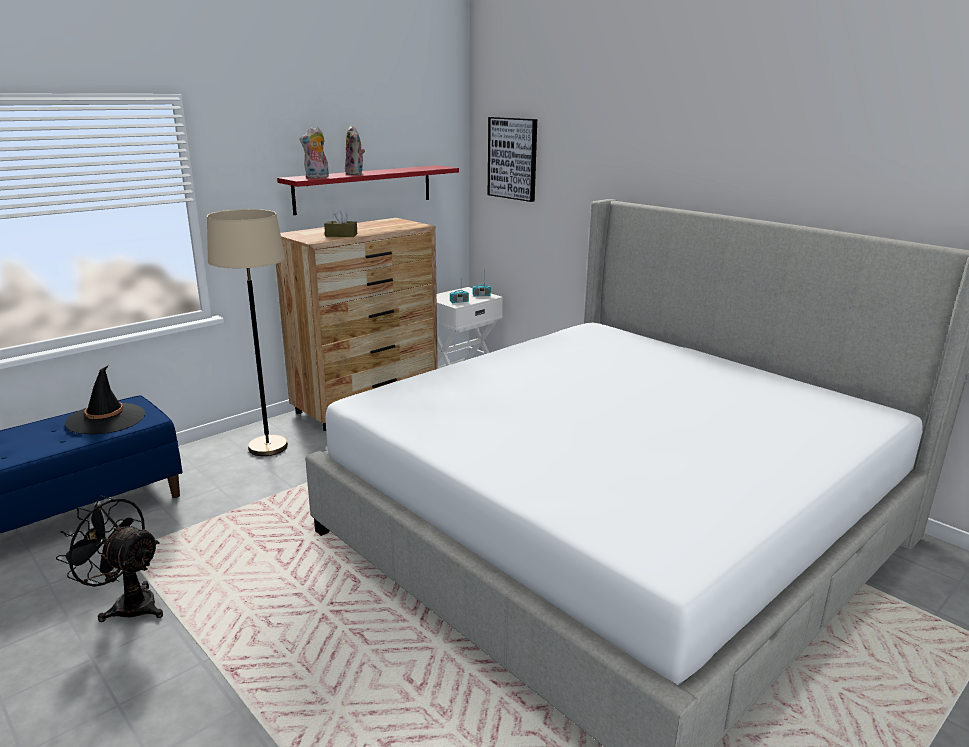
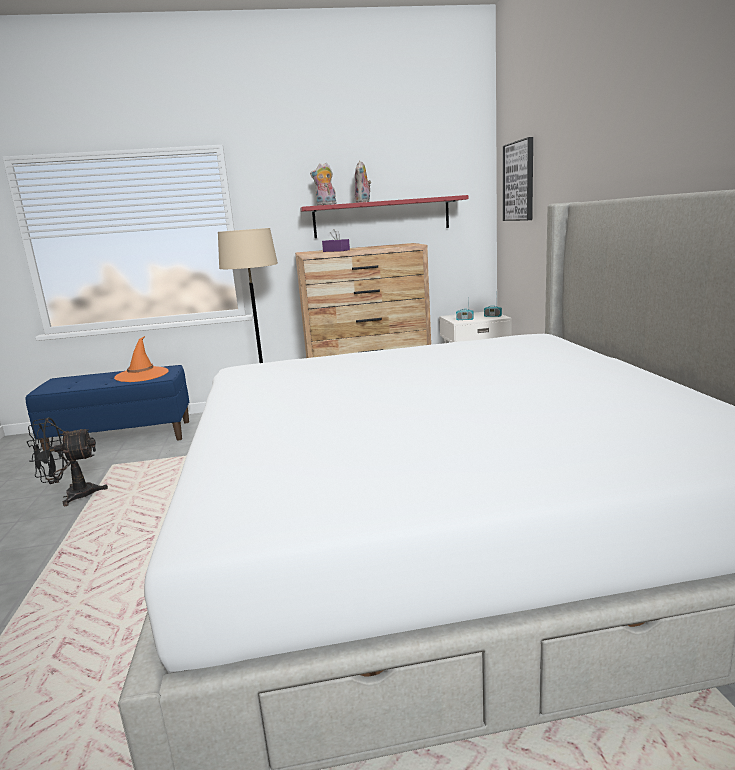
camera: 35 degrees right, 5 degrees down
(106, 419) = (142, 375): black hat -> orange hat
(127, 604) = (72, 496): black fan -> black fan turned 75 degrees counterclockwise
(341, 235) = (336, 251): brown tissue box -> purple tissue box

